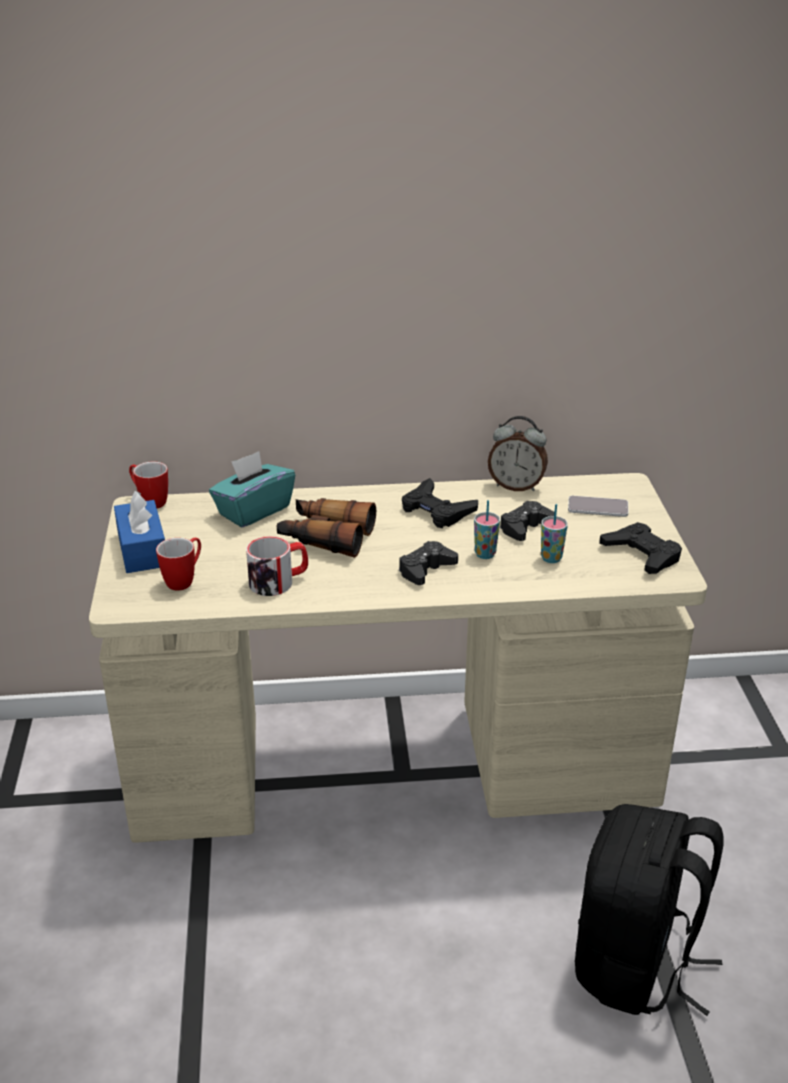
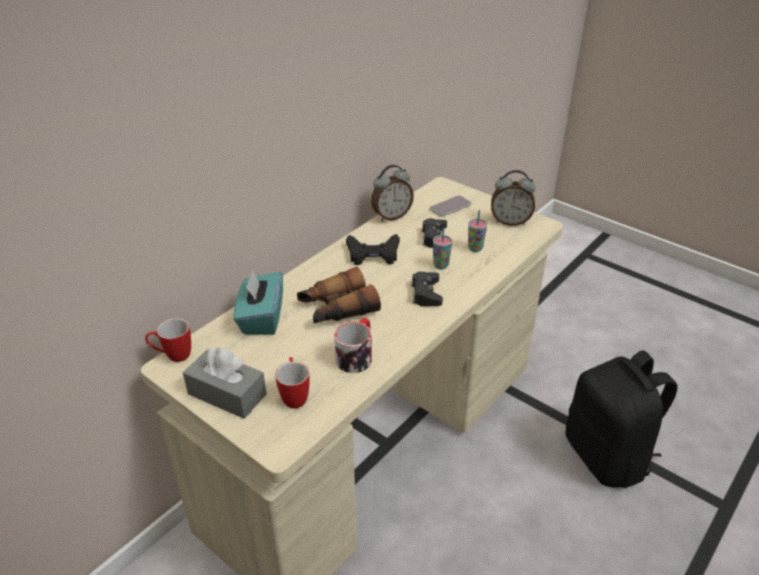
camera: 45 degrees left, 5 degrees up
(142, 549) = (227, 394): blue tissue box -> grey tissue box
(642, 554) = (510, 221): black game controller -> alarm clock

